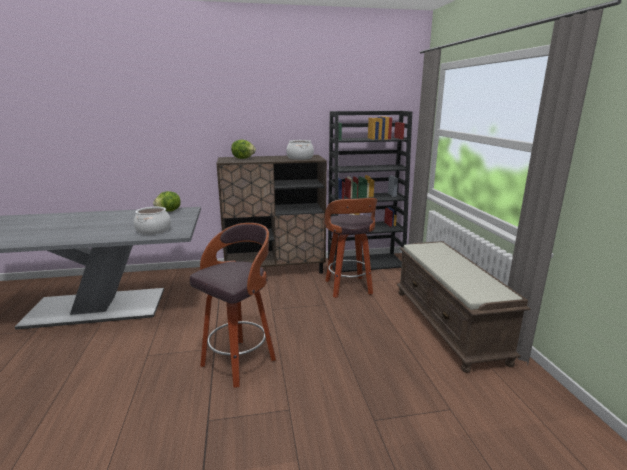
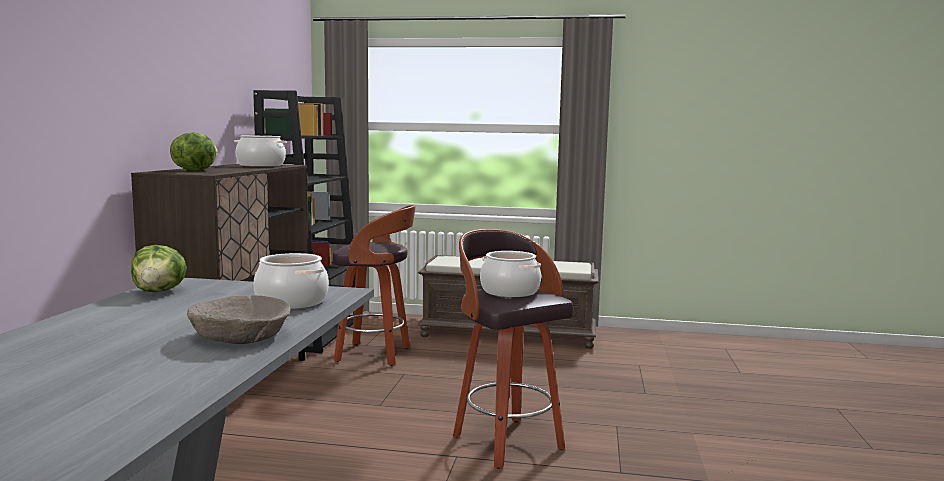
camera: 70 degrees left, 10 degrees down
(94, 234) = (240, 335): none -> beige bowl
(232, 269) = (509, 292): none -> cooking pot

